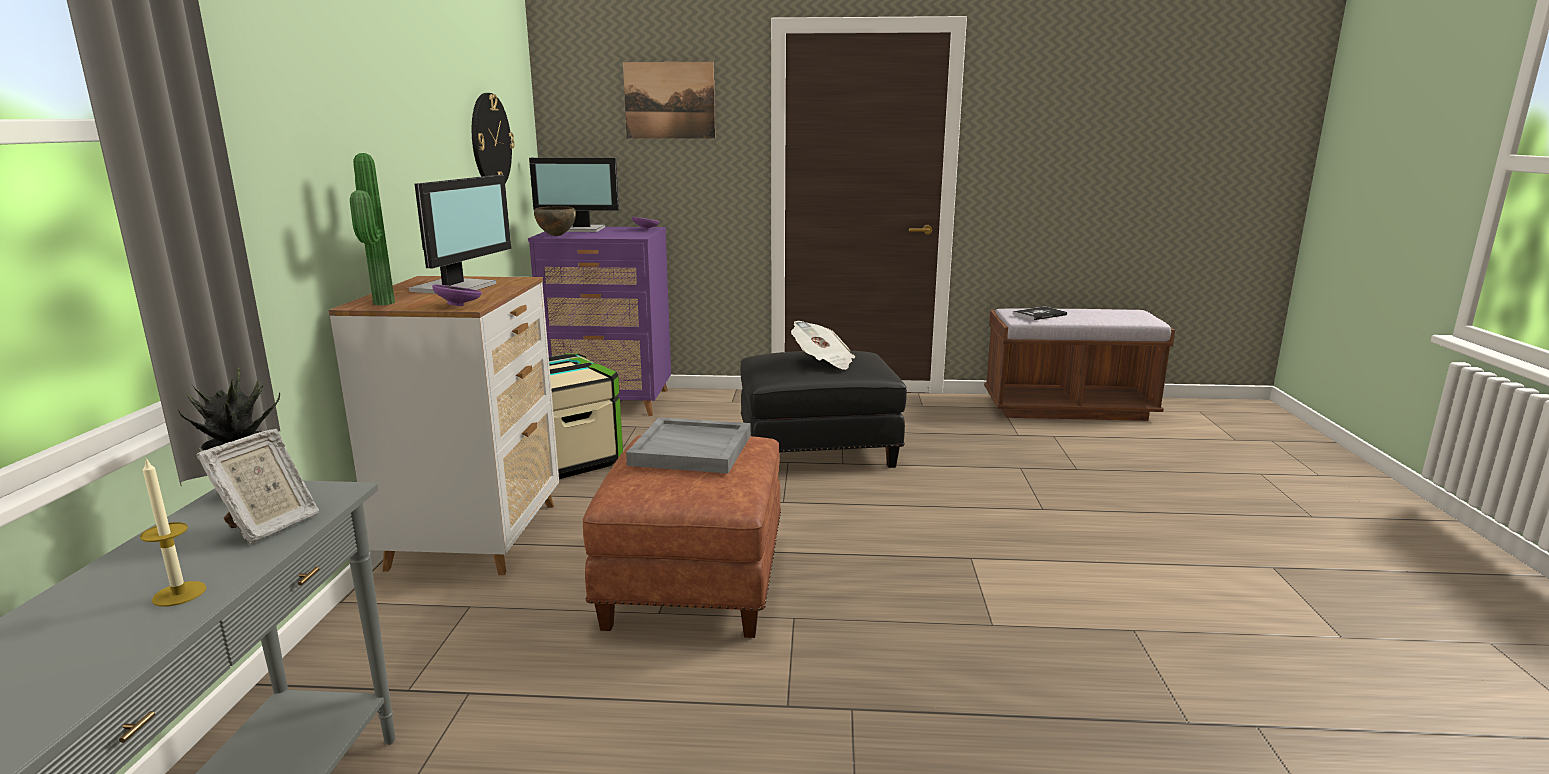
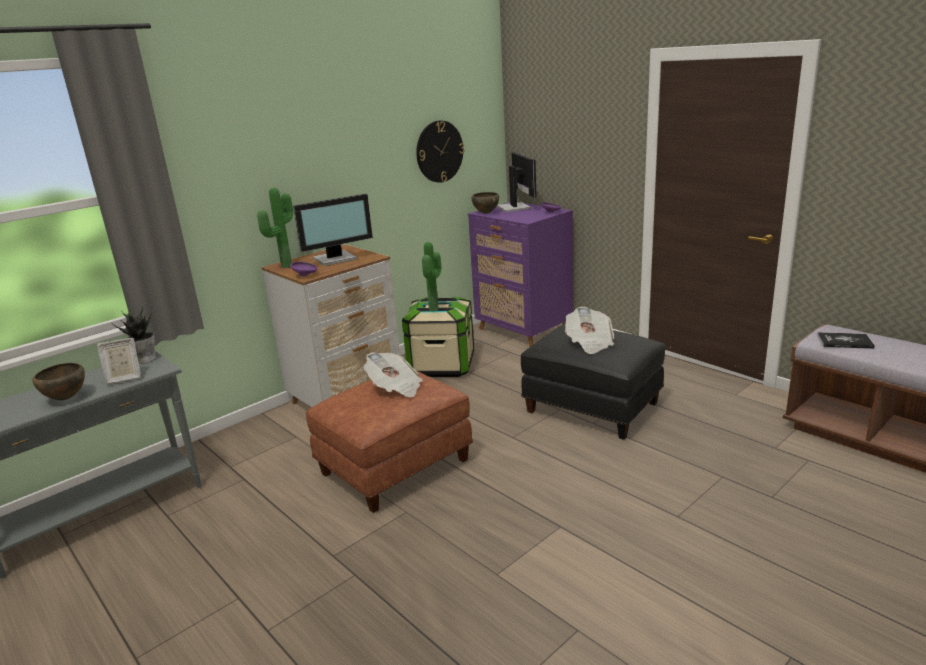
camera: 45 degrees right, 5 degrees up
(179, 594) = (65, 398): candle -> brown bowl
(567, 368) = (435, 309): none -> potted plant
(582, 229) = (515, 207): monitor -> monitor turned 150 degrees counterclockwise
(669, 100) = (579, 115): picture -> none
(692, 449) = (395, 388): grey tray -> newspaper

